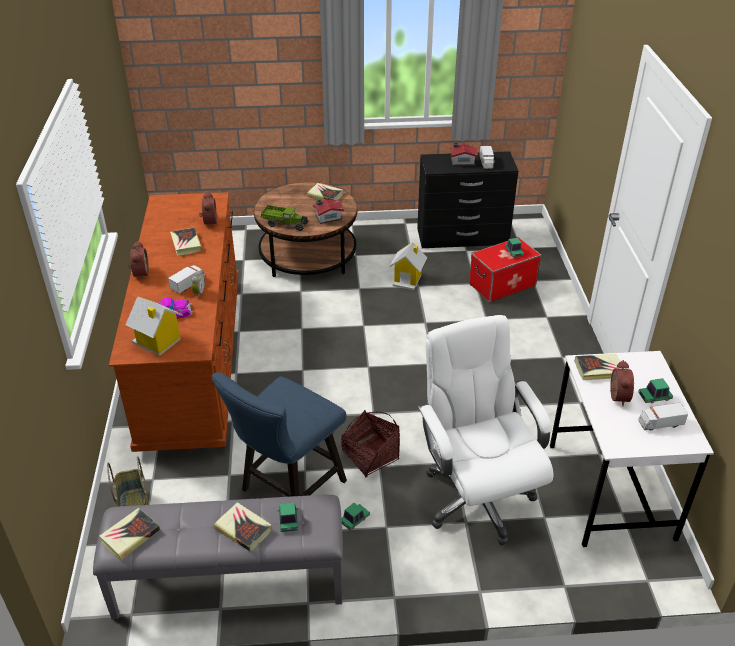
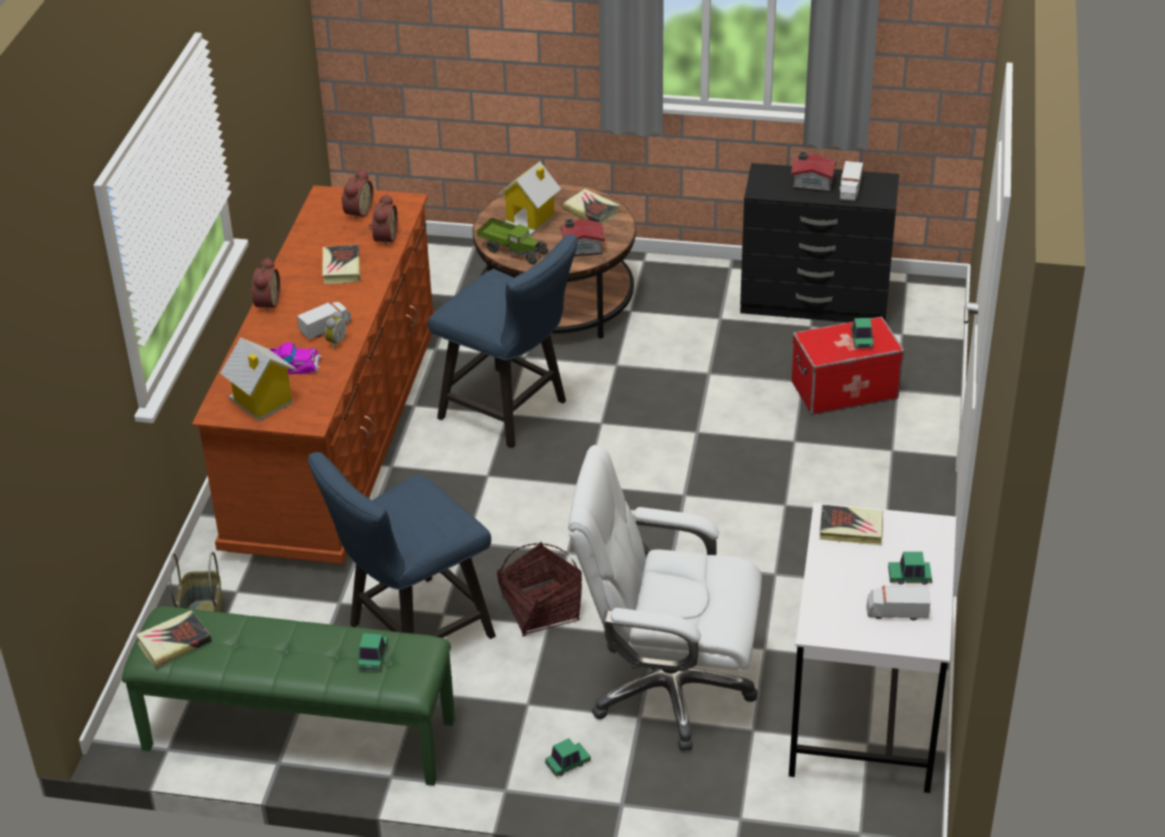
camera: 15 degrees right, 0 degrees up
(228, 583) = (298, 735): grey bench -> green bench
(243, 529) = (313, 658): book -> none
(303, 326) = (511, 412): none -> blue chair
(354, 519) = (488, 687): toy car -> toy car (568, 763)
(408, 279) = (697, 361): toy house -> toy house (530, 220)
(476, 497) = (668, 689): white office chair -> white office chair turned 75 degrees counterclockwise
(616, 396) = (855, 568): alarm clock -> alarm clock (357, 212)

